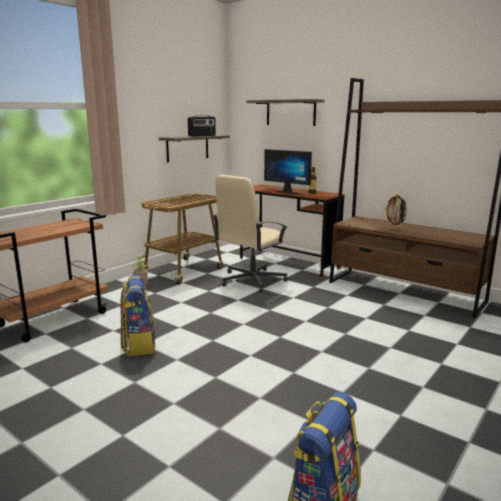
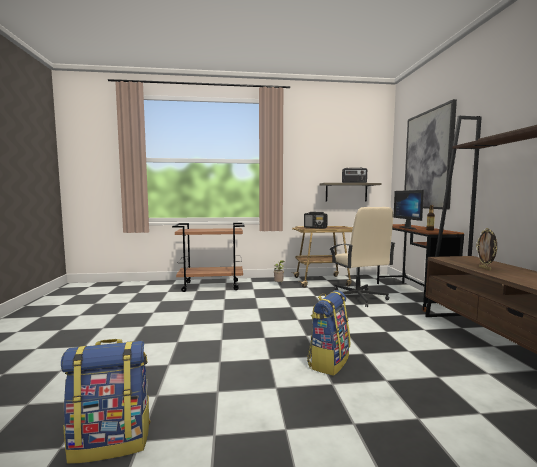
camera: 45 degrees right, 10 degrees down
(138, 344) = (221, 309): backpack -> backpack (328, 361)
(176, 202) = (315, 227): none -> radio
(251, 280) = (357, 297): beige office chair -> beige office chair turned 105 degrees counterclockwise
(290, 112) = (428, 160): shelf -> picture

